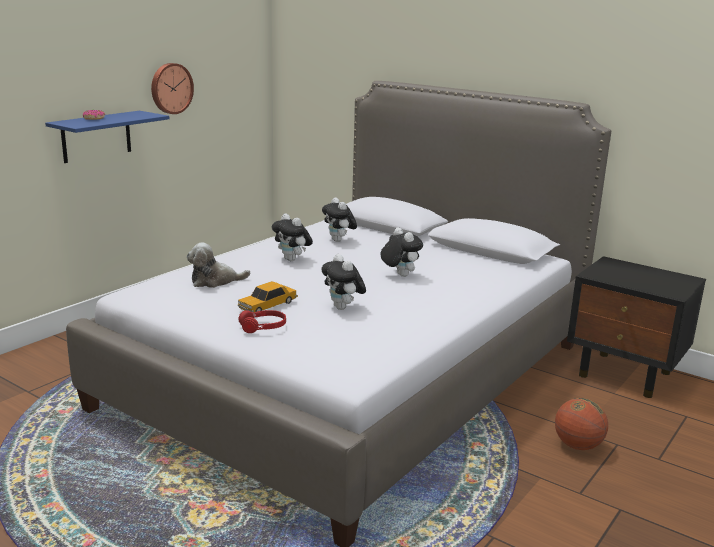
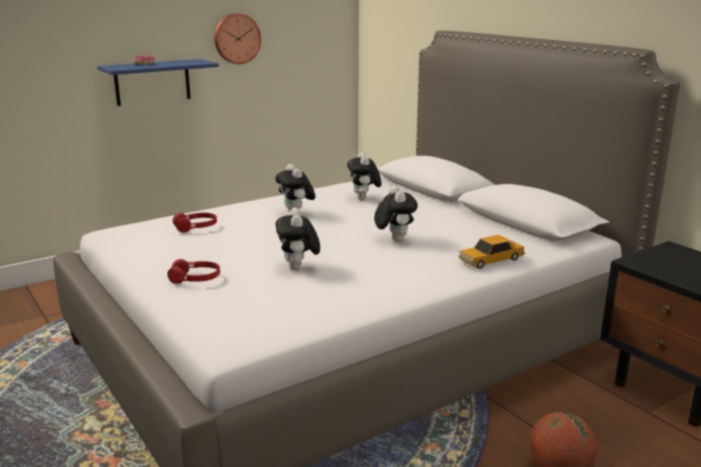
camera: 20 degrees right, 0 degrees up
(215, 281) = (196, 227): plush toy -> red headphones
(267, 305) = (223, 257): toy car -> toy car (491, 260)

